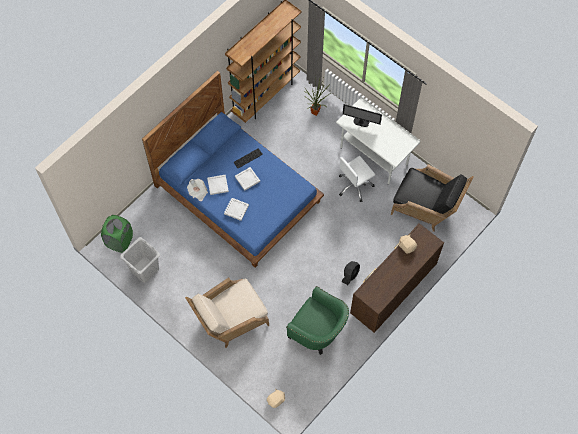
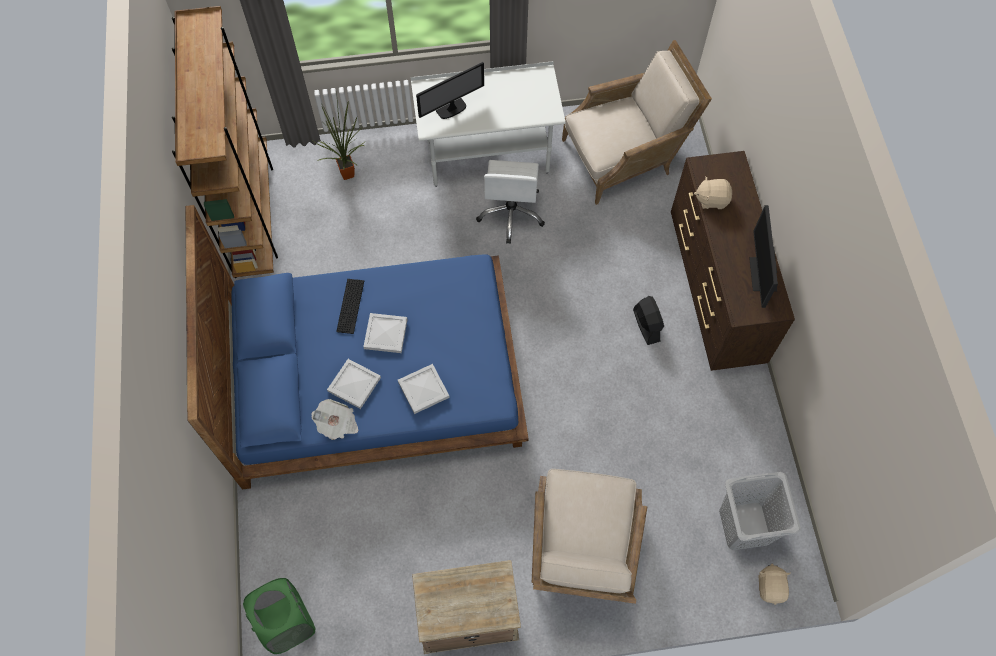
camera: 50 degrees left, 0 degrees up
(144, 269) = (375, 621): grey laundry basket -> grey laundry basket (744, 526)
(171, 299) = (467, 618): none -> beige nightstand
(318, 332) = (703, 438): green armchair -> none
(388, 289) = (762, 274): none -> monitor
(426, 208) = (625, 155): black armchair -> beige armchair

